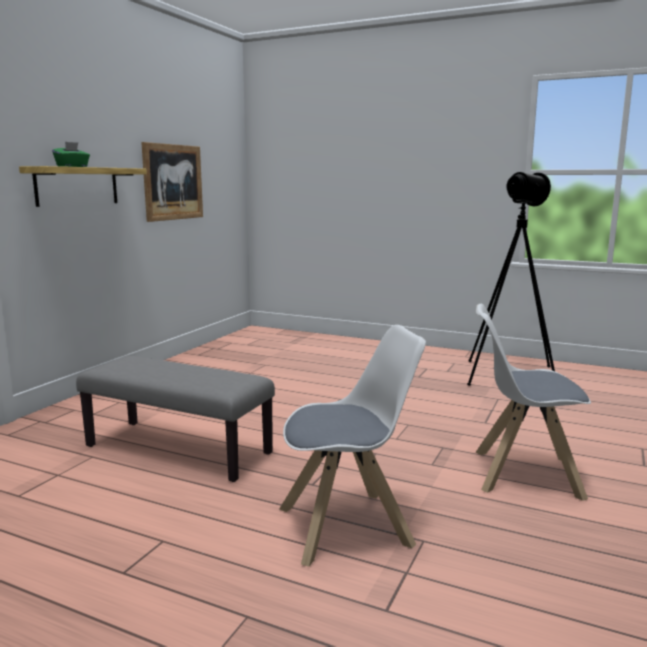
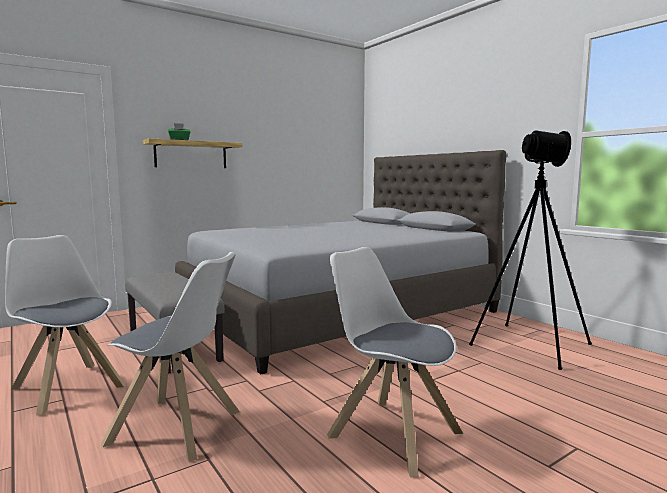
camera: 30 degrees right, 5 degrees down
(137, 527) = (67, 386): none -> chair
(173, 182) = (282, 155): picture -> none
(300, 374) = (339, 312): none -> grey bed

